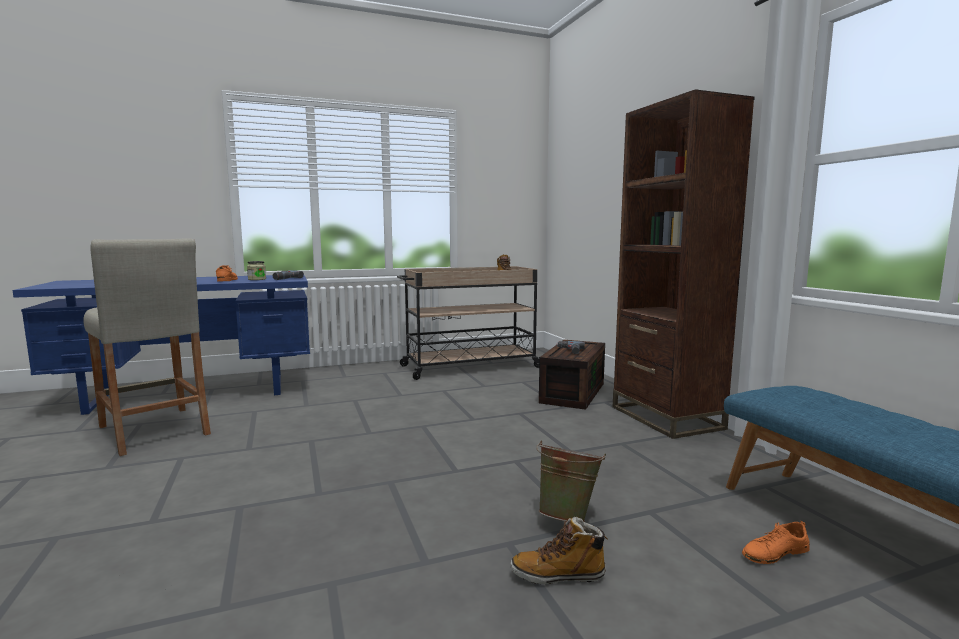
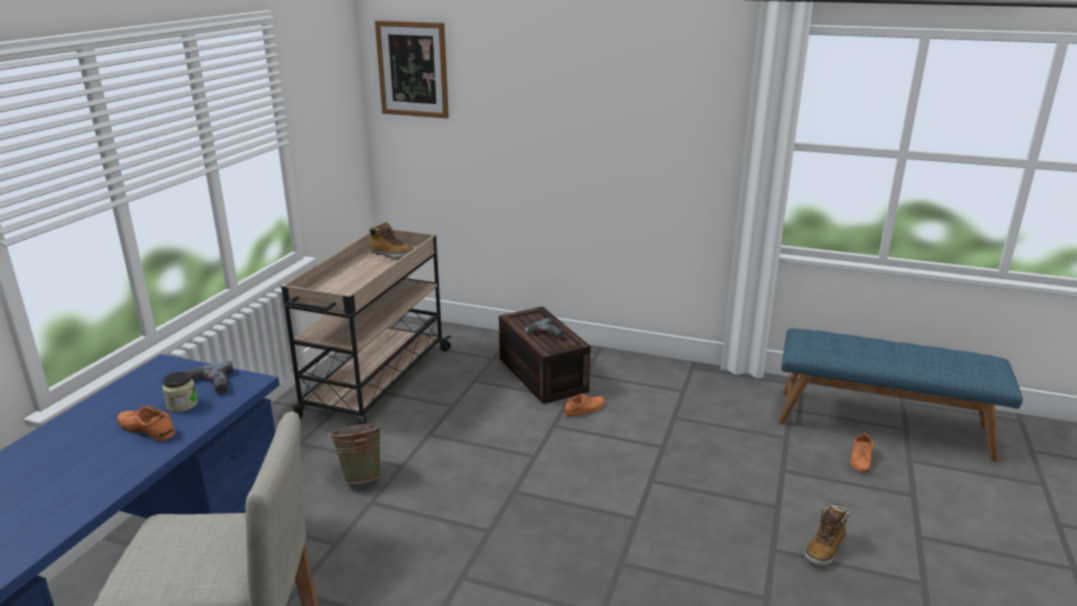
camera: 50 degrees left, 15 degrees up
(560, 415) = (584, 409): none -> orange shoe
(566, 158) = (412, 69): none -> picture
(567, 516) = (760, 505): green bucket -> green bucket (361, 475)
(666, 417) = (651, 371): brown bookcase -> none

